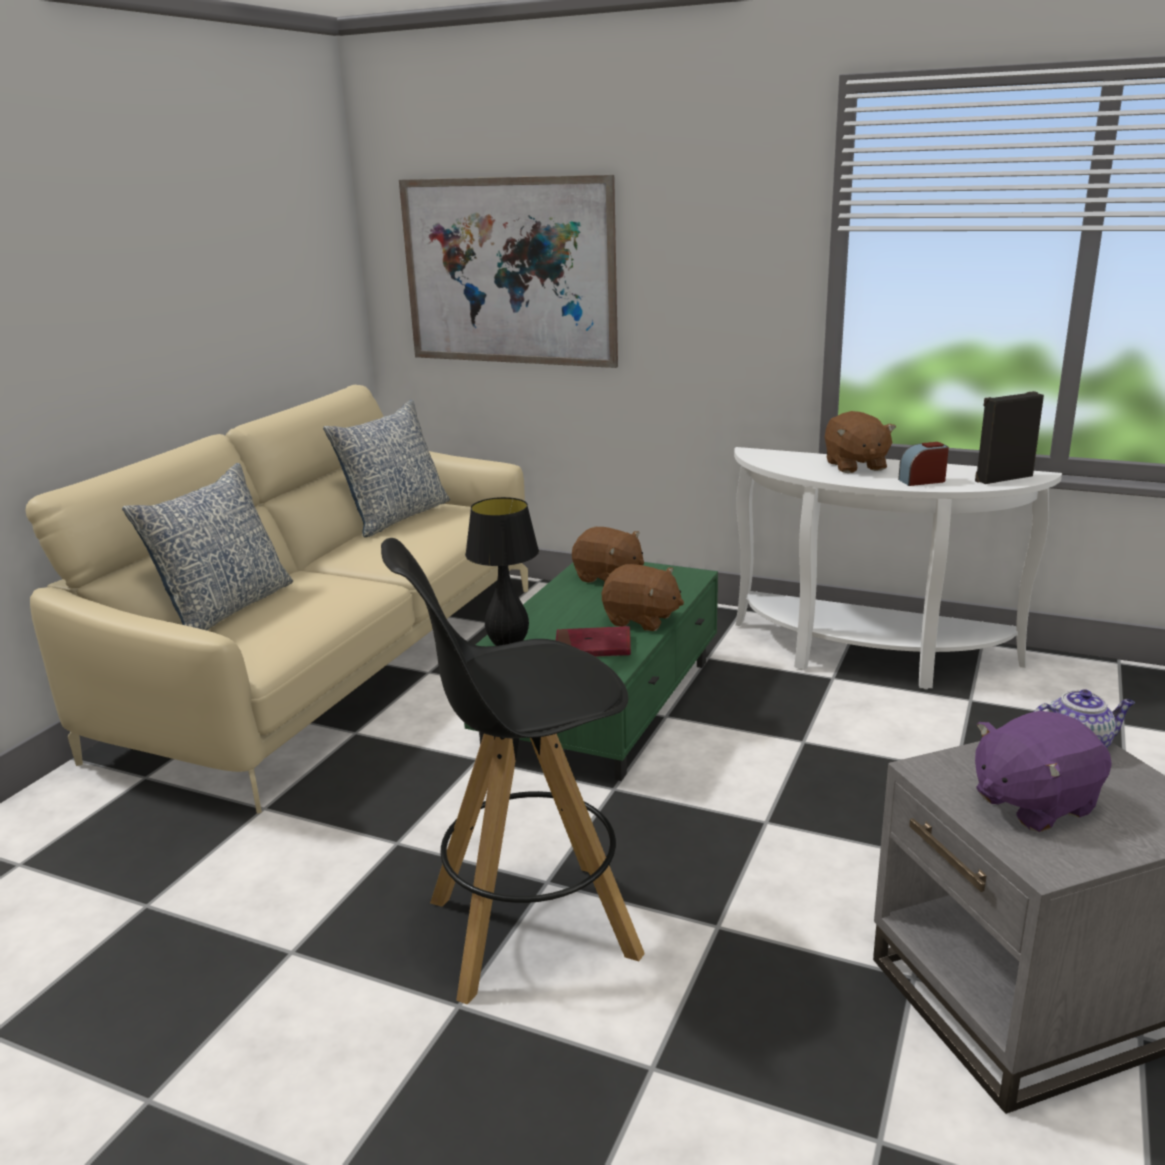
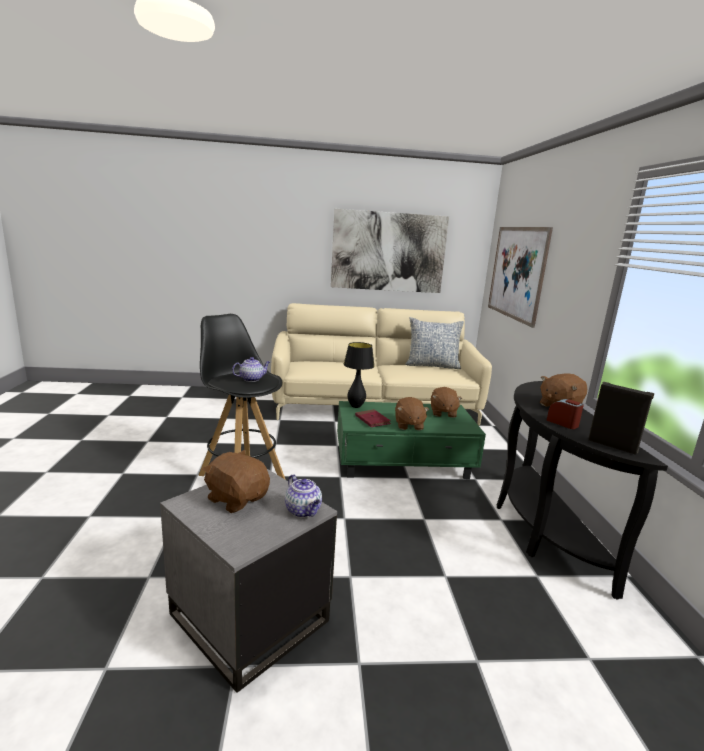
camera: 60 degrees right, 5 degrees down
(202, 279) = (388, 252): none -> picture
(225, 609) = (327, 360): pillow -> none
(544, 669) = (252, 379): none -> teapot
(867, 658) = (539, 529): white console table -> black console table
(1032, 803) = (237, 498): purple plush toy -> brown plush toy

